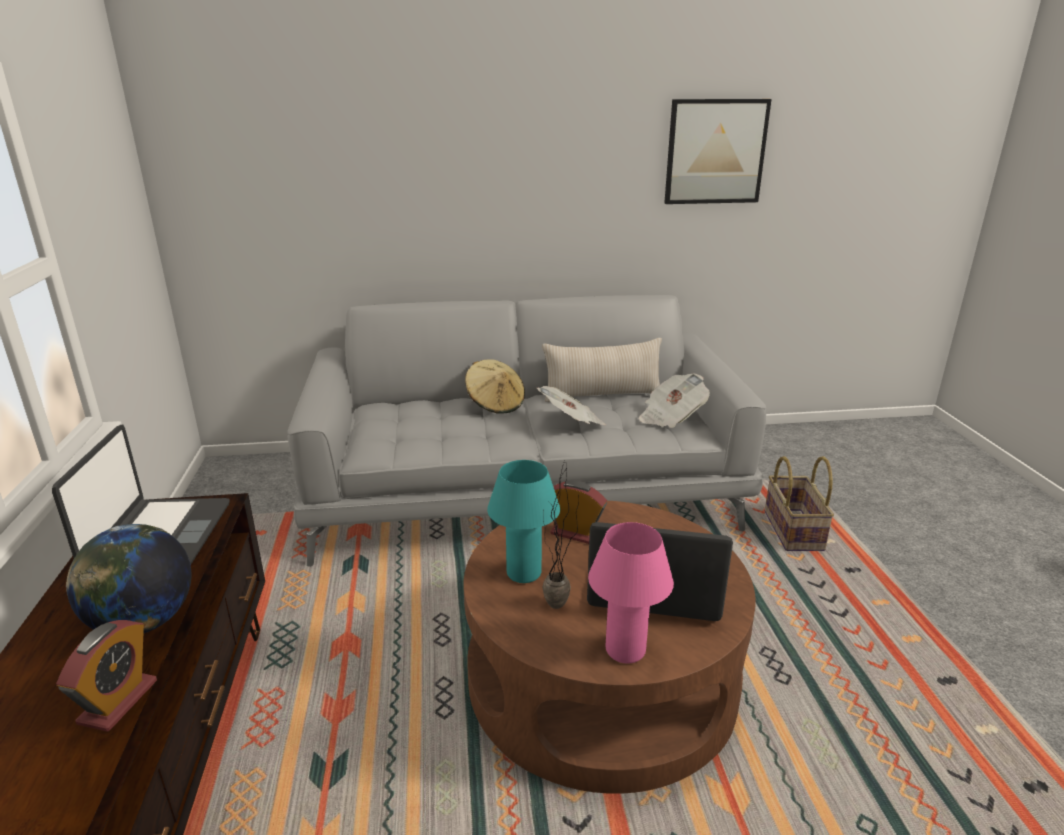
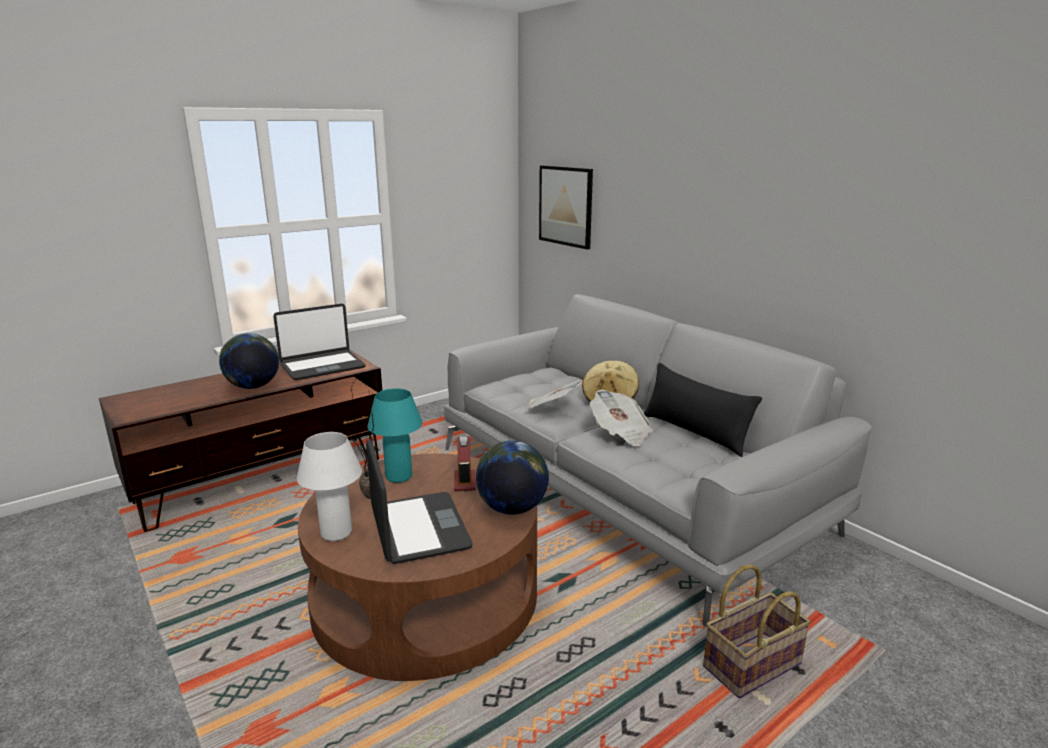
camera: 60 degrees right, 5 degrees down
(118, 702) = (197, 402): alarm clock -> none
(602, 395) = (695, 432): beige pillow -> black pillow
(625, 650) = (336, 533): pink table lamp -> white table lamp
(654, 522) = (512, 509): none -> globe
(671, 417) = (698, 471): newspaper -> newspaper (552, 409)
(715, 152) = (931, 208): picture -> picture (565, 206)

